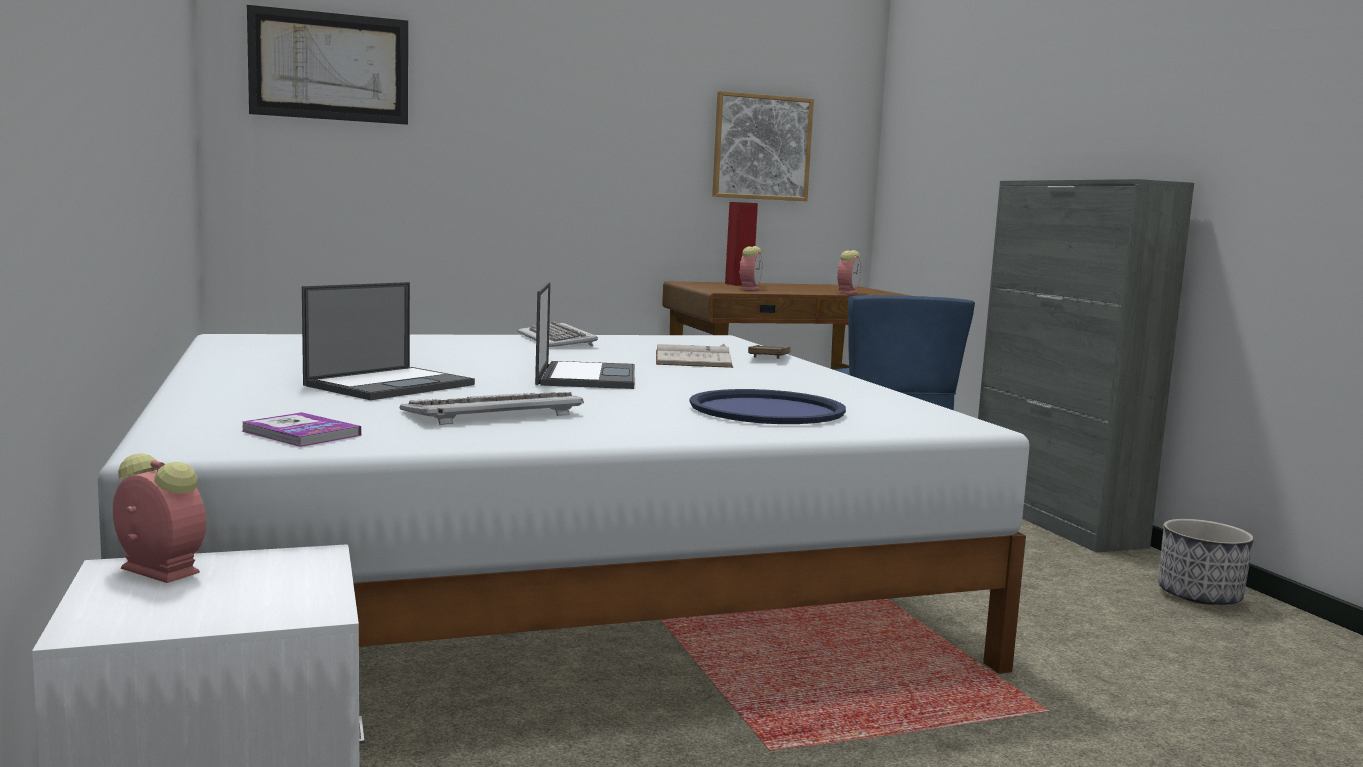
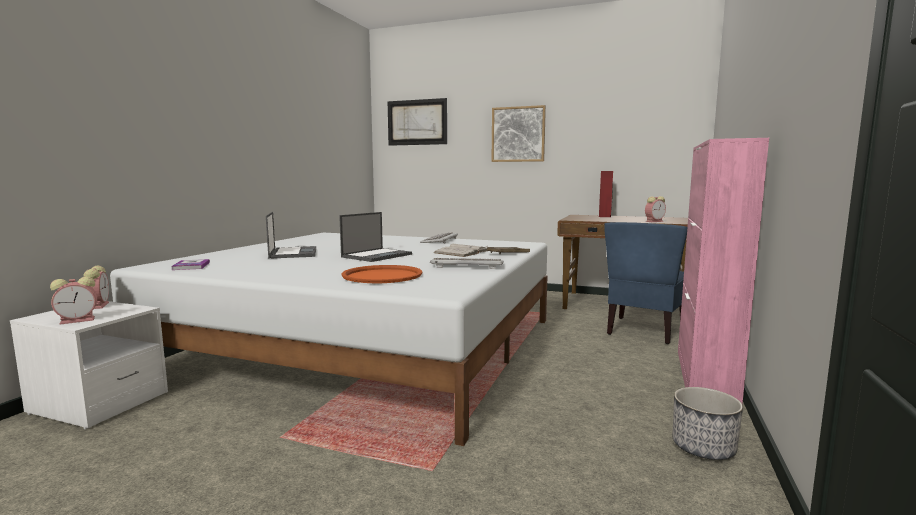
camera: 40 degrees right, 0 degrees up
(391, 385) = (293, 253): laptop -> laptop turned 90 degrees counterclockwise
(492, 413) = (274, 266): keyboard -> keyboard (467, 265)
(749, 288) = (597, 218): alarm clock -> alarm clock (79, 320)
(761, 147) = (628, 139): picture -> picture (518, 134)
(767, 410) = (382, 275): blue tray -> orange tray
(1054, 520) = (705, 377): grey cabinet -> pink cabinet

